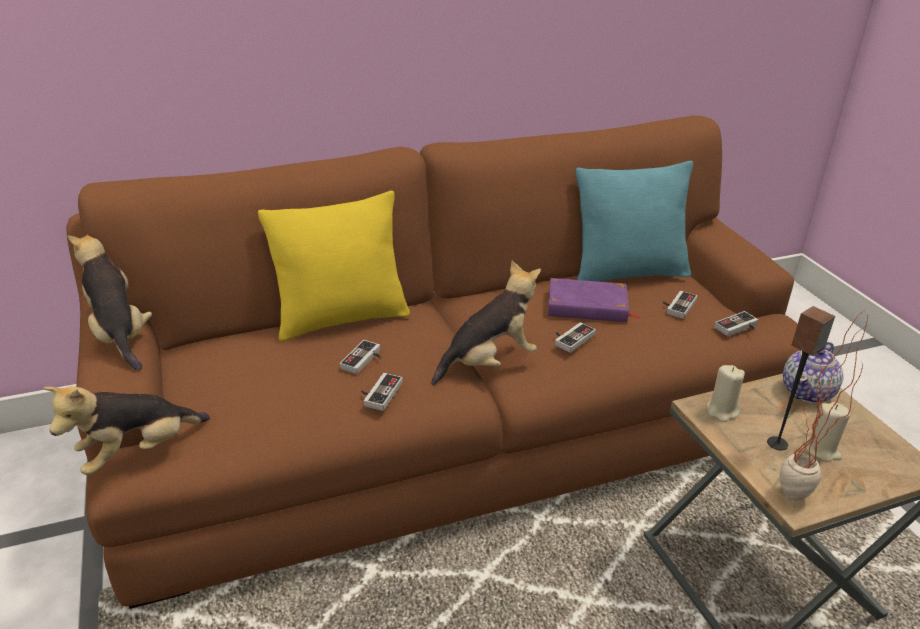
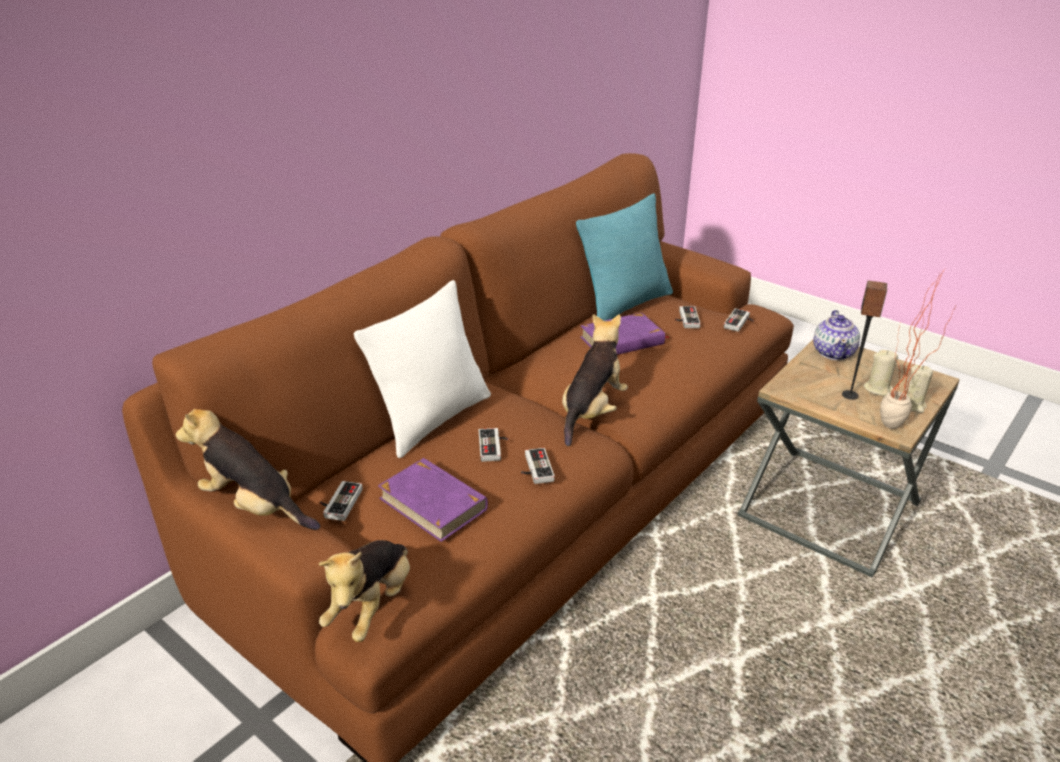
camera: 30 degrees left, 0 degrees up
(264, 388) = (433, 503): none -> purple book
(342, 319) = (433, 419): yellow pillow -> white pillow
(571, 338) = (636, 370): game controller -> game controller (338, 502)
(722, 411) = (797, 386): beige candle -> beige candle (912, 405)

